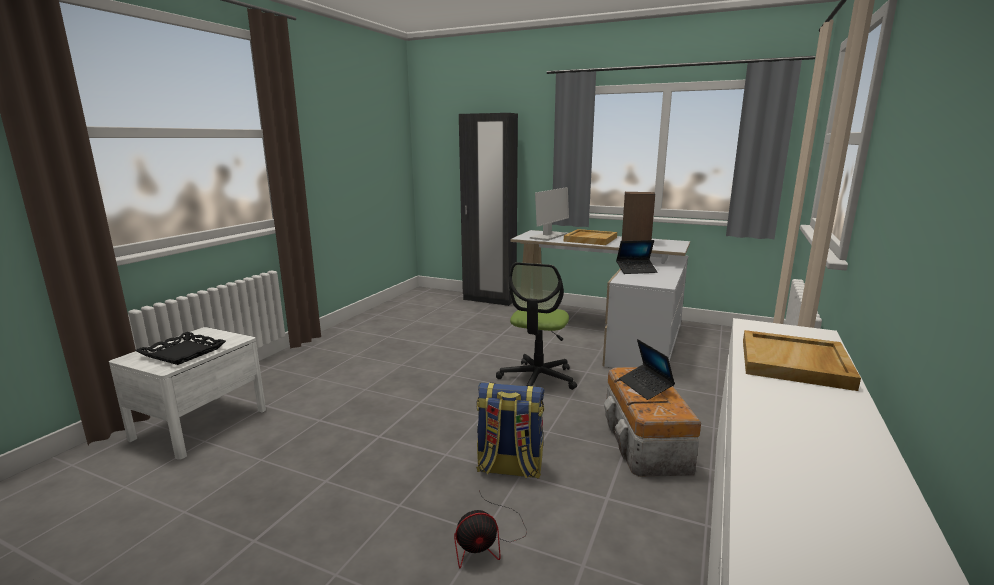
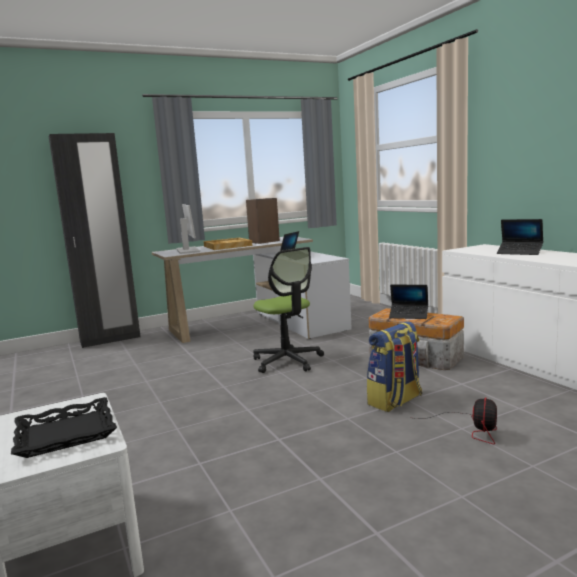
camera: 50 degrees left, 5 degrees down
(795, 363) = (519, 252): beige tray -> laptop

